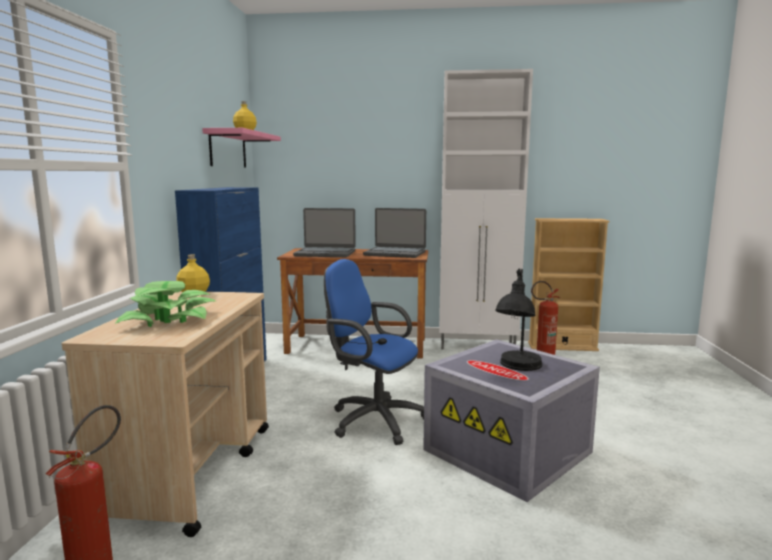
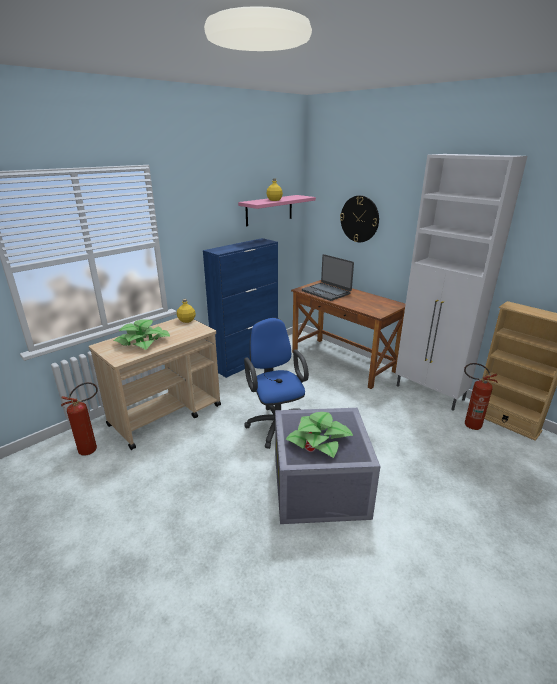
camera: 40 degrees right, 15 degrees up
(344, 160) = (359, 219): none -> wall clock
(395, 253) = (372, 304): laptop -> none
(517, 369) = (319, 440): black table lamp -> potted plant

